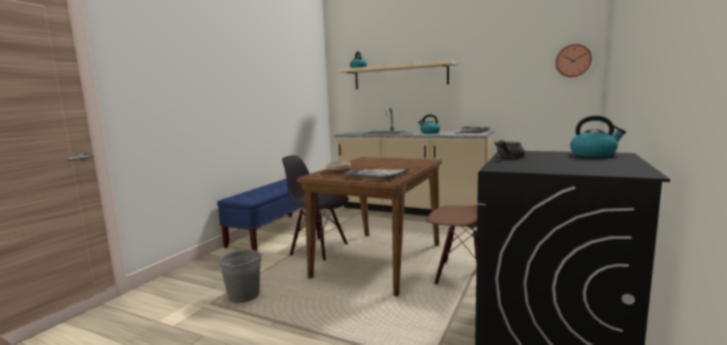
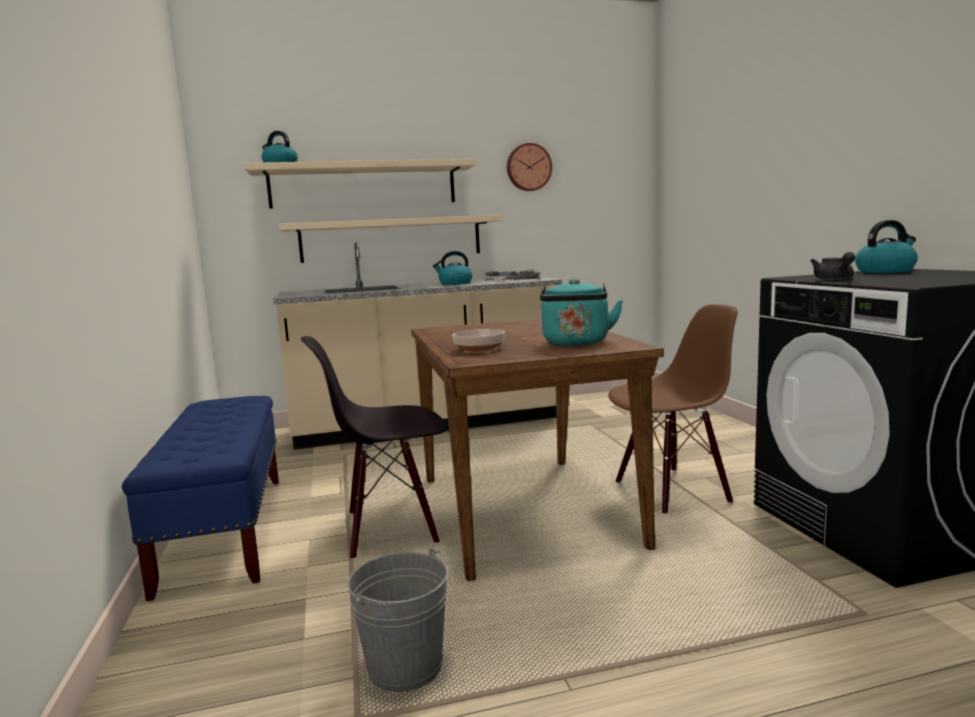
camera: 40 degrees left, 0 degrees up
(377, 175) = (576, 343): grey tray -> turquoise kettle
(412, 105) = (391, 239): none -> beige shelf
(573, 60) = (623, 172): wall clock -> wall clock (528, 167)

